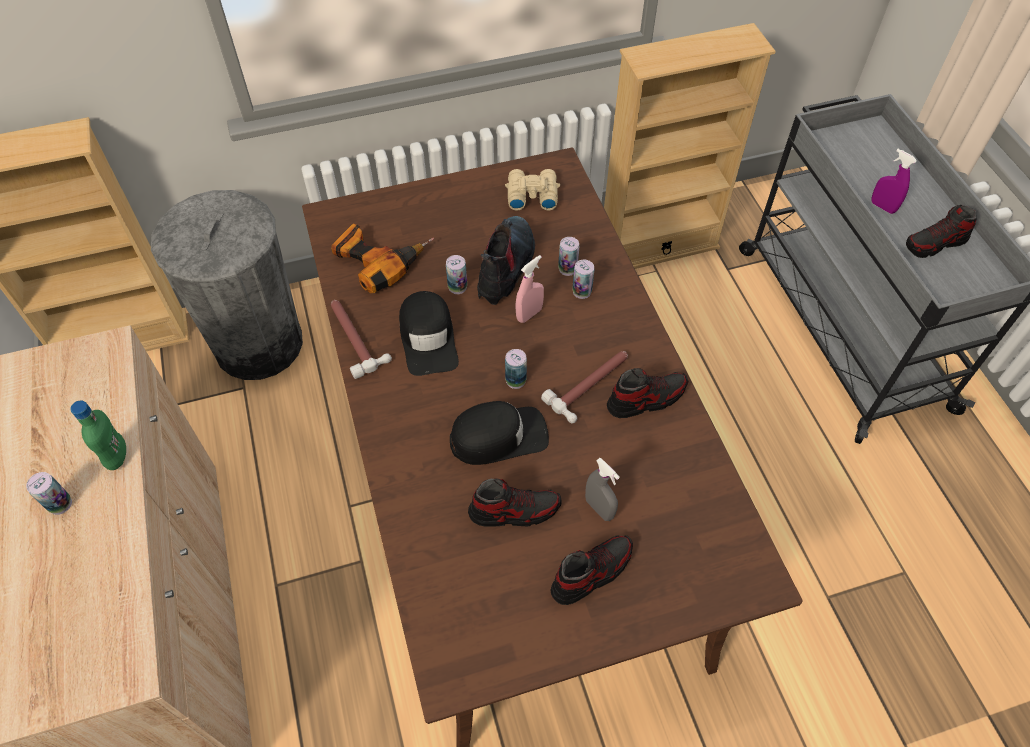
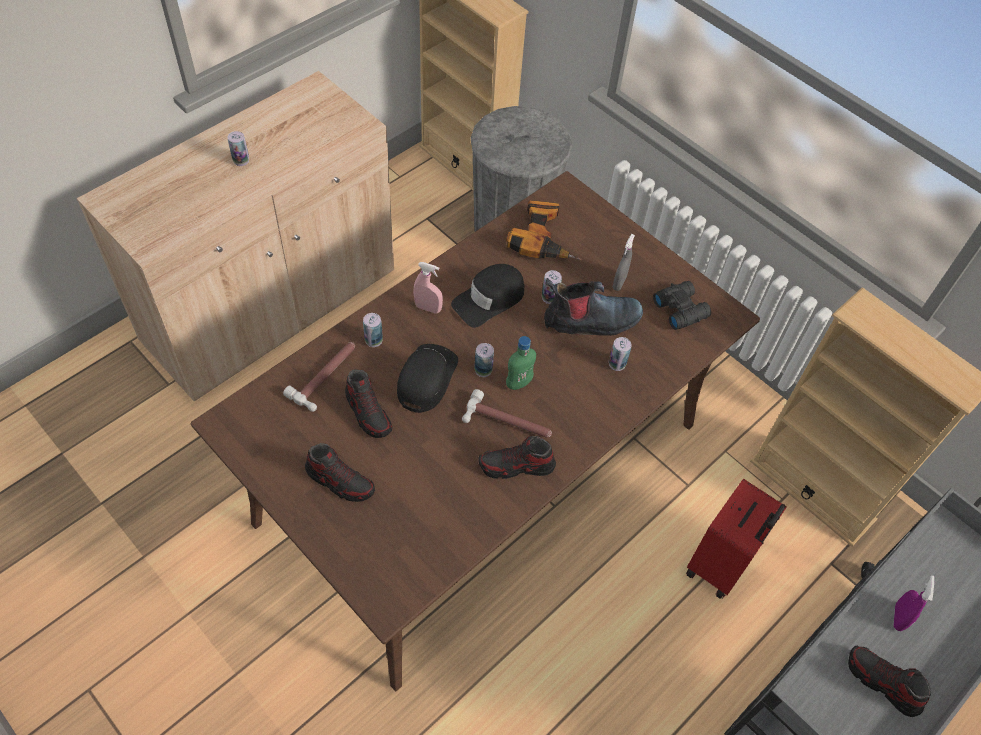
camera: 60 degrees right, 0 degrees up
(117, 456) = (285, 169): green bottle -> green bottle (519, 383)
(355, 337) = (464, 255): hammer -> hammer (327, 376)
(499, 437) = (426, 378): black cap -> black cap turned 120 degrees counterclockwise
(529, 314) = (552, 355): pink spray bottle -> pink spray bottle (428, 308)
(531, 195) = (680, 308): beige binoculars -> black binoculars
(582, 291) = (599, 382): can -> can (373, 340)
(599, 508) = (397, 467): grey spray bottle -> grey spray bottle (619, 282)
(646, 399) = (516, 466): shoe -> shoe turned 135 degrees clockwise
(697, 343) = (721, 565): none -> red suitcase

